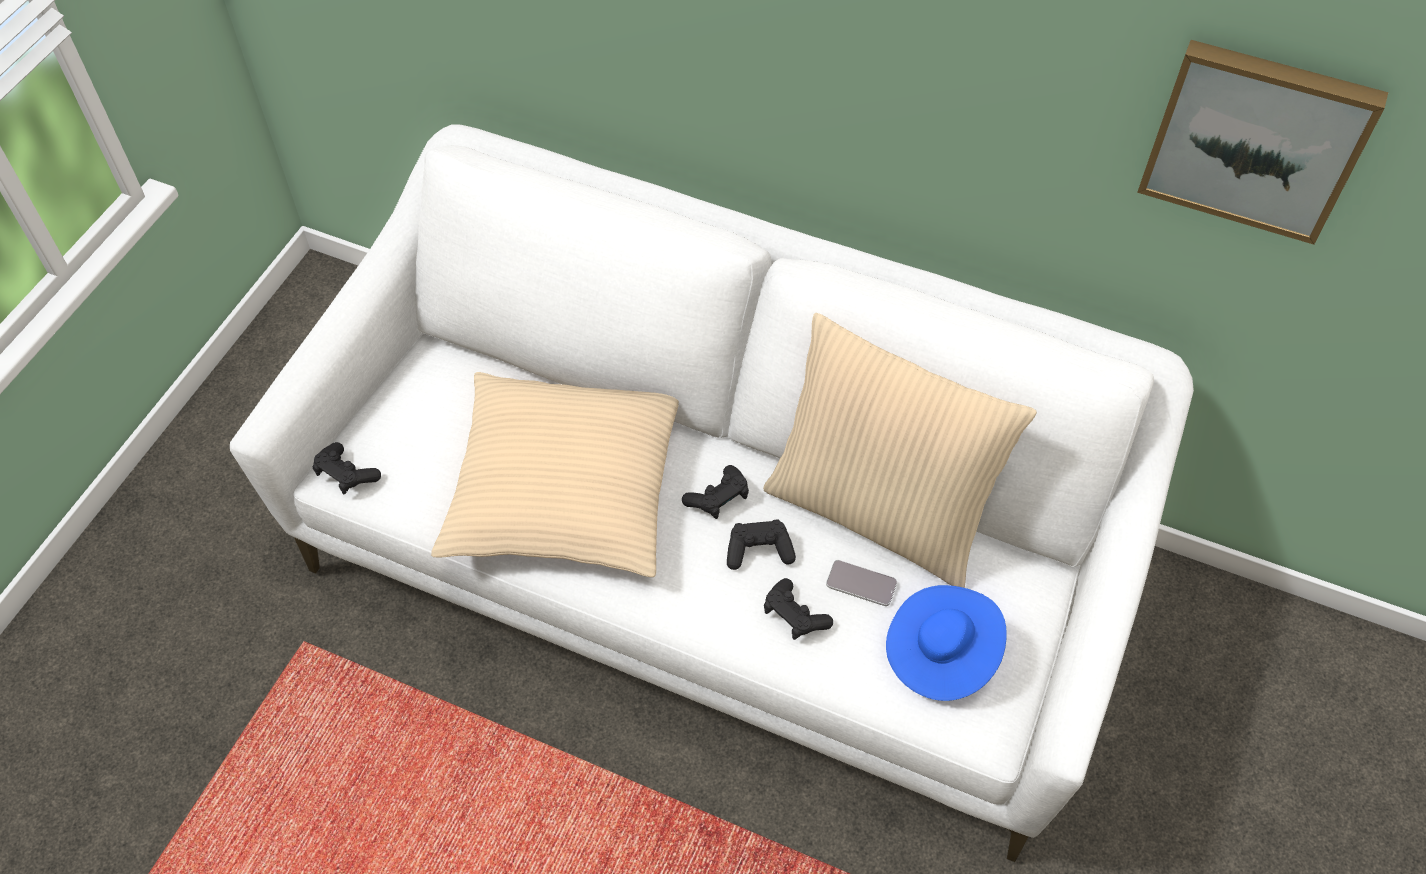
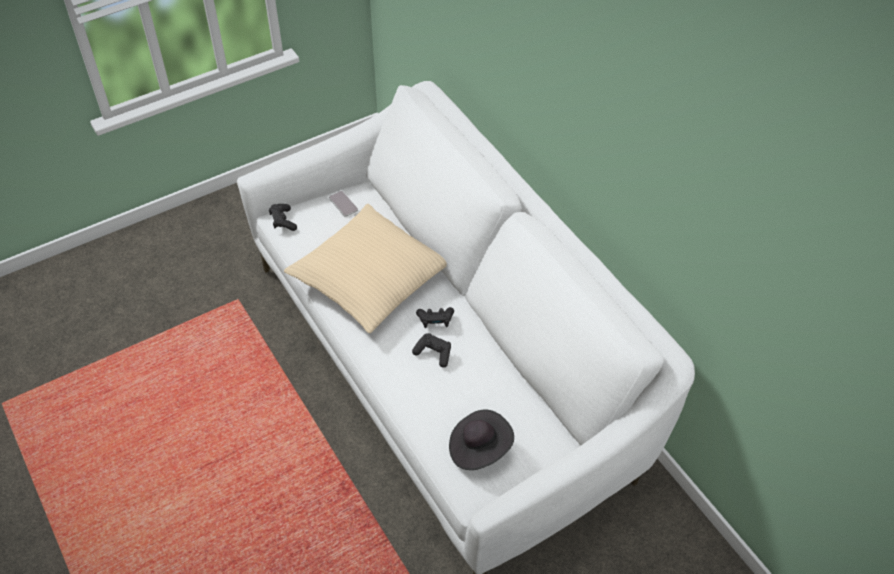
camera: 35 degrees right, 5 degrees down
(794, 616) = (424, 391): black game controller -> none
(861, 583) = (469, 396): phone -> phone (343, 204)
(879, 511) = (508, 370): beige pillow -> none
(941, 654) = (479, 448): blue hat -> black hat
(1256, 138) = (732, 241): picture -> none

